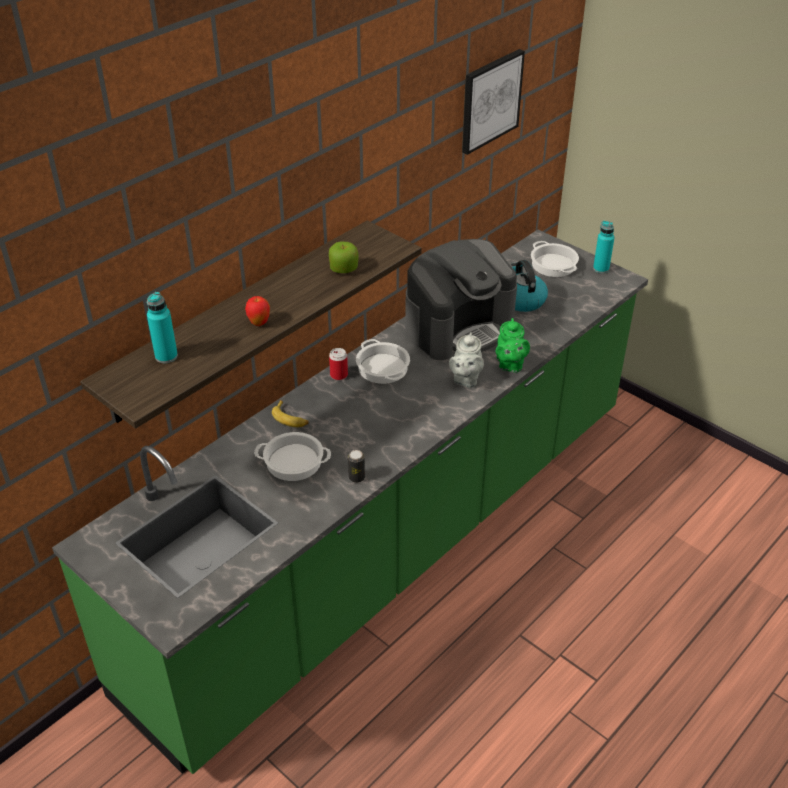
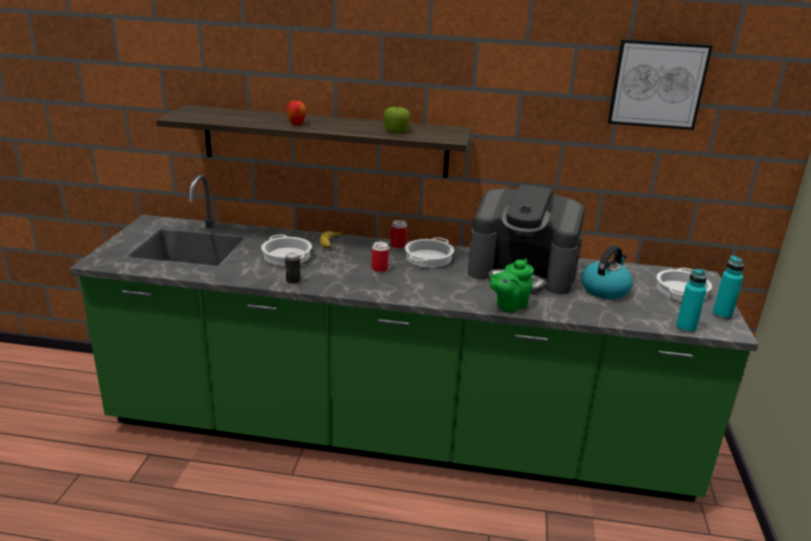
camera: 55 degrees right, 15 degrees down
(166, 356) = (230, 114): turquoise bottle -> turquoise bottle (685, 328)
(379, 409) = (379, 269): none -> can
(465, 379) = (462, 292): grey teapot -> none

